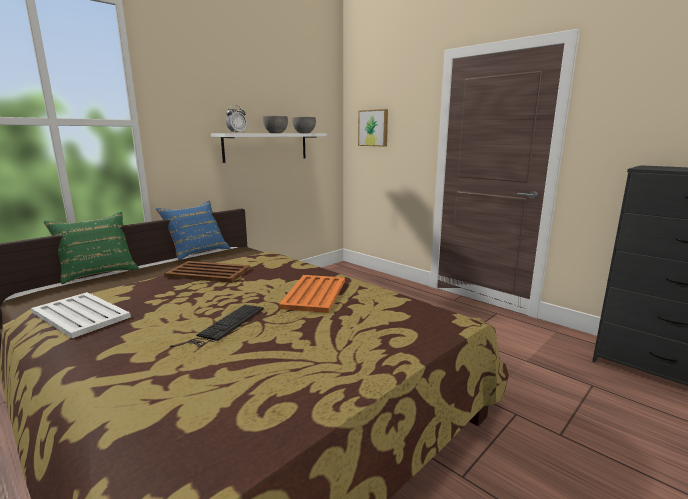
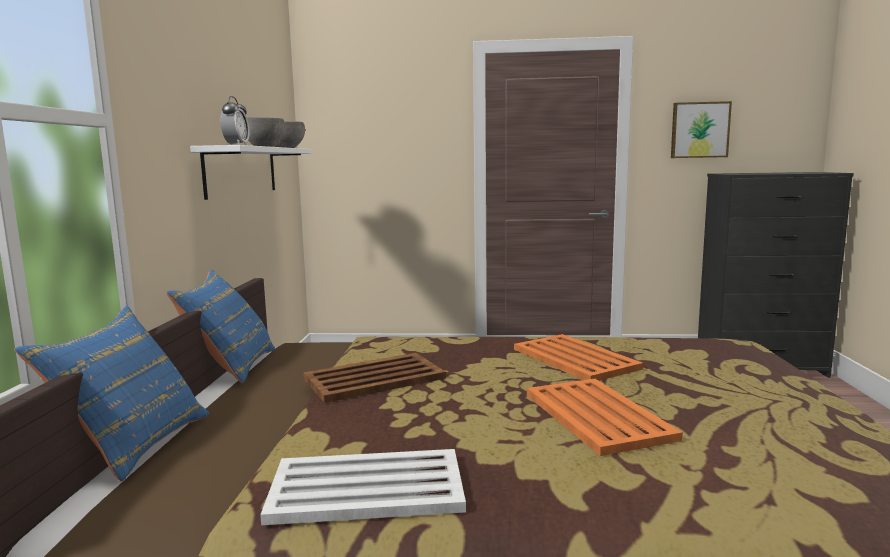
camera: 40 degrees left, 5 degrees down
(98, 272) = (133, 444): green pillow -> blue pillow
(224, 326) = (597, 416): keyboard -> orange tray
(373, 128) = (361, 141): picture -> picture (699, 130)

